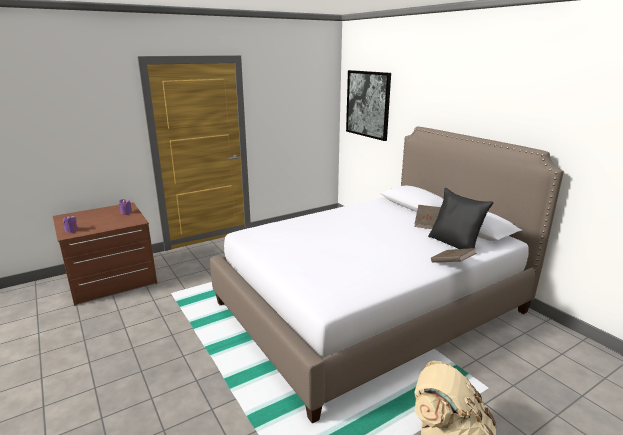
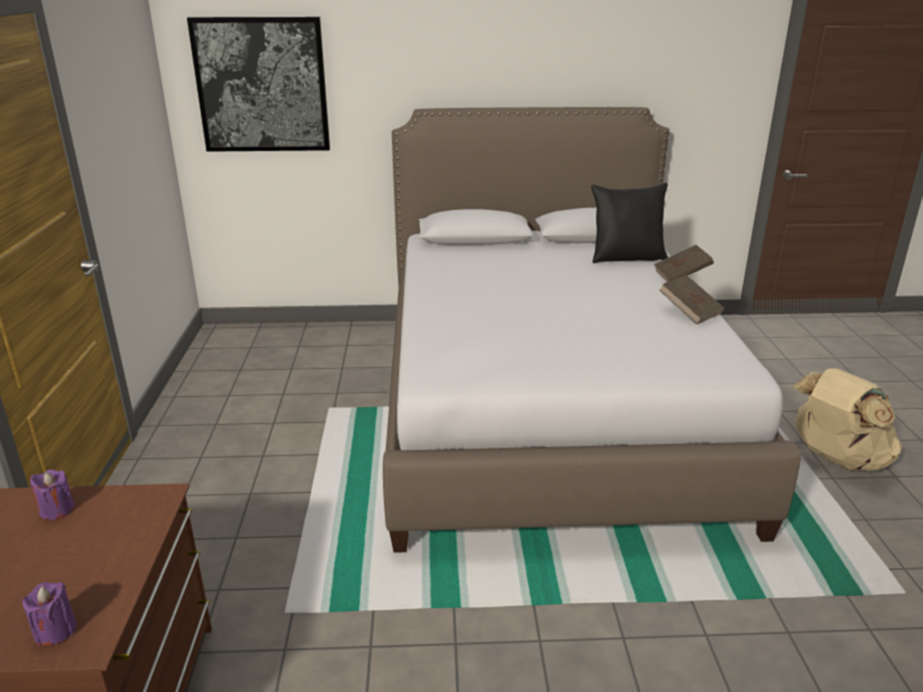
camera: 60 degrees left, 5 degrees up
(427, 224) = (550, 251): brown book -> brown book (690, 312)

